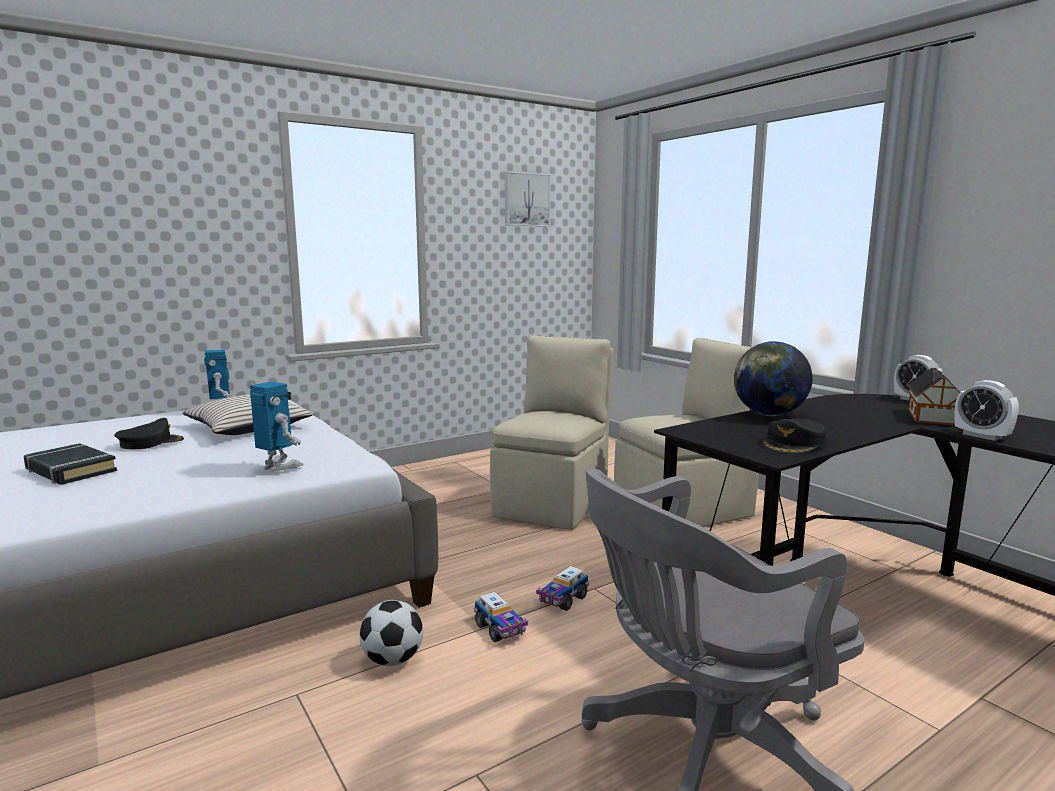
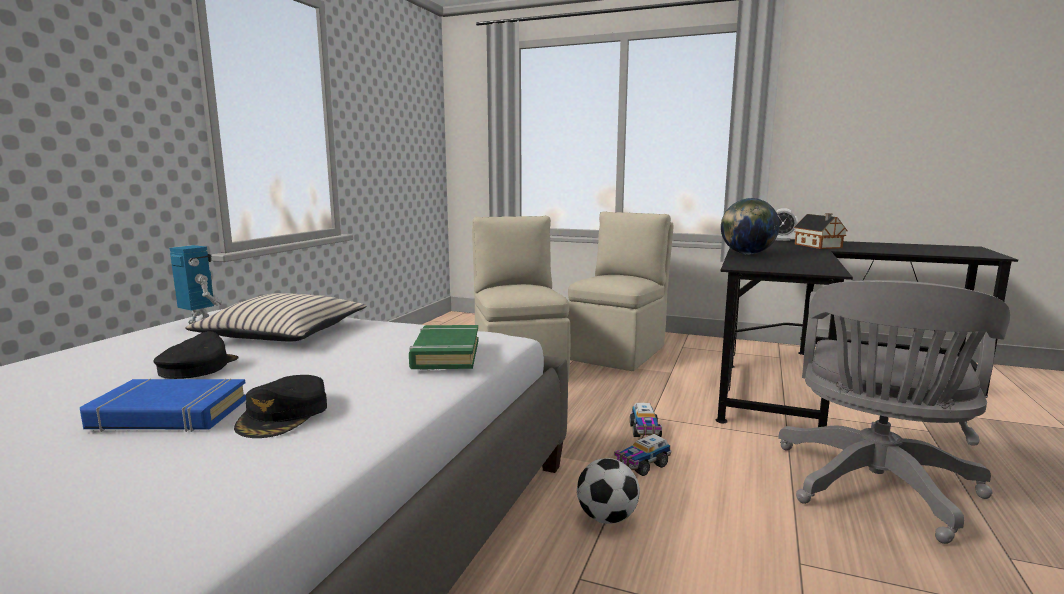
camera: 35 degrees left, 0 degrees up
(70, 470) = (169, 414): black book -> blue book
(279, 467) = (446, 354): toy robot -> green book
(500, 629) = (641, 465): toy truck -> toy truck turned 120 degrees clockwise
(526, 200) = (402, 92): picture -> none
(794, 444) = (815, 265): black cap -> black cap (284, 415)
(981, 436) = (867, 251): alarm clock -> none

